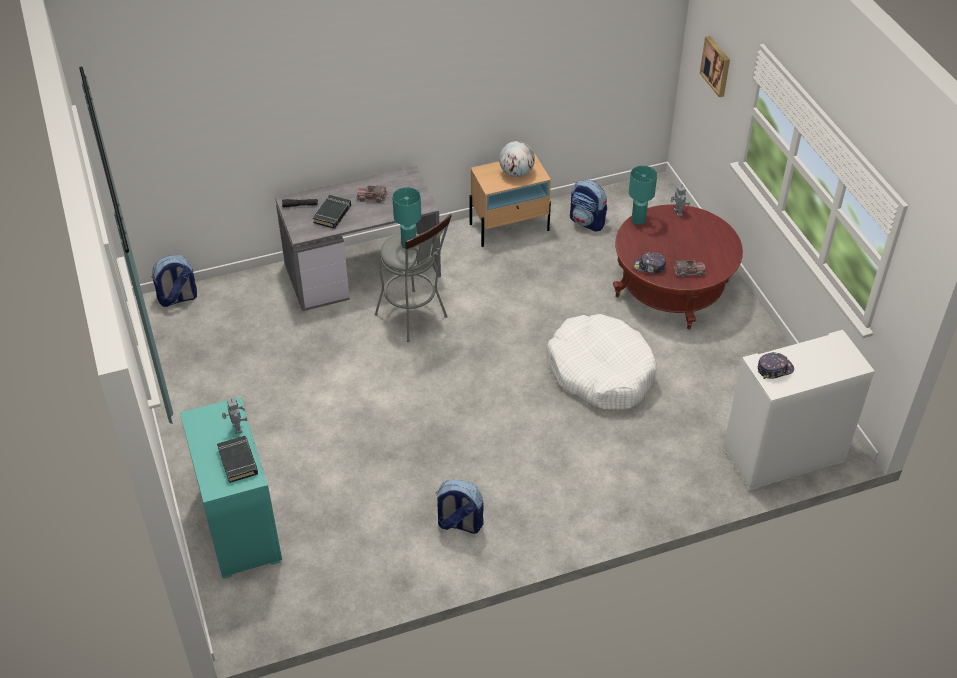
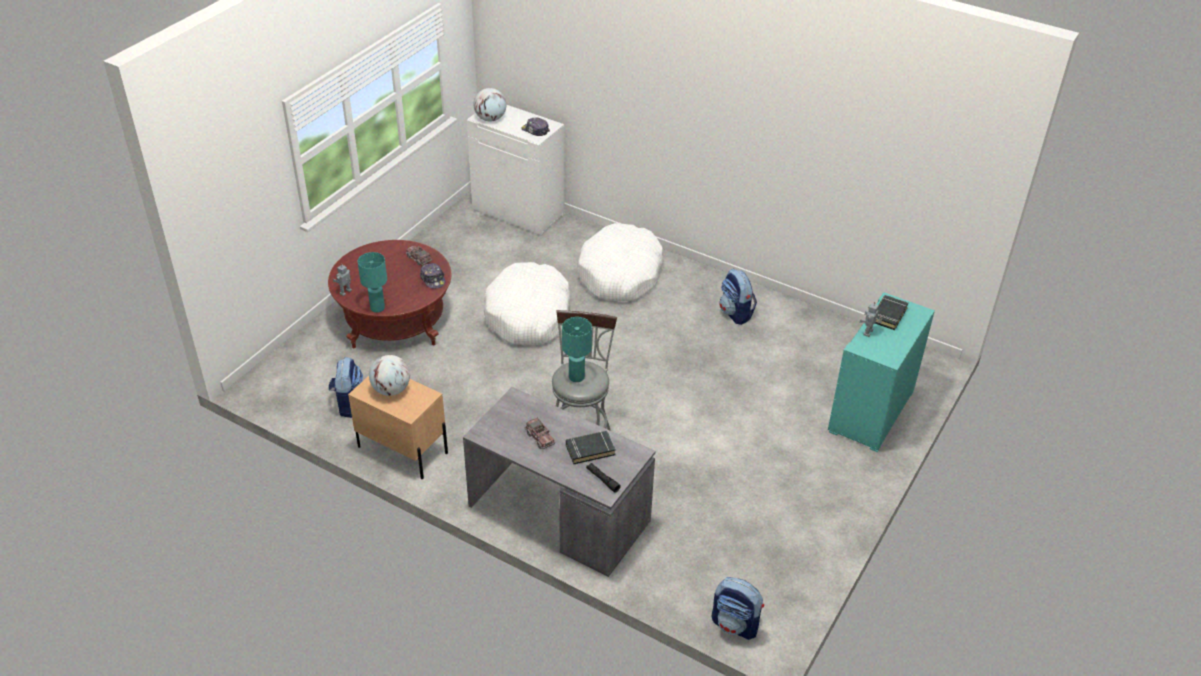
camera: 130 degrees left, 5 degrees down
(603, 473) = (620, 274): none -> white dog bed
(716, 66) = (244, 198): picture -> none
(829, 347) = (490, 119): none -> globe

